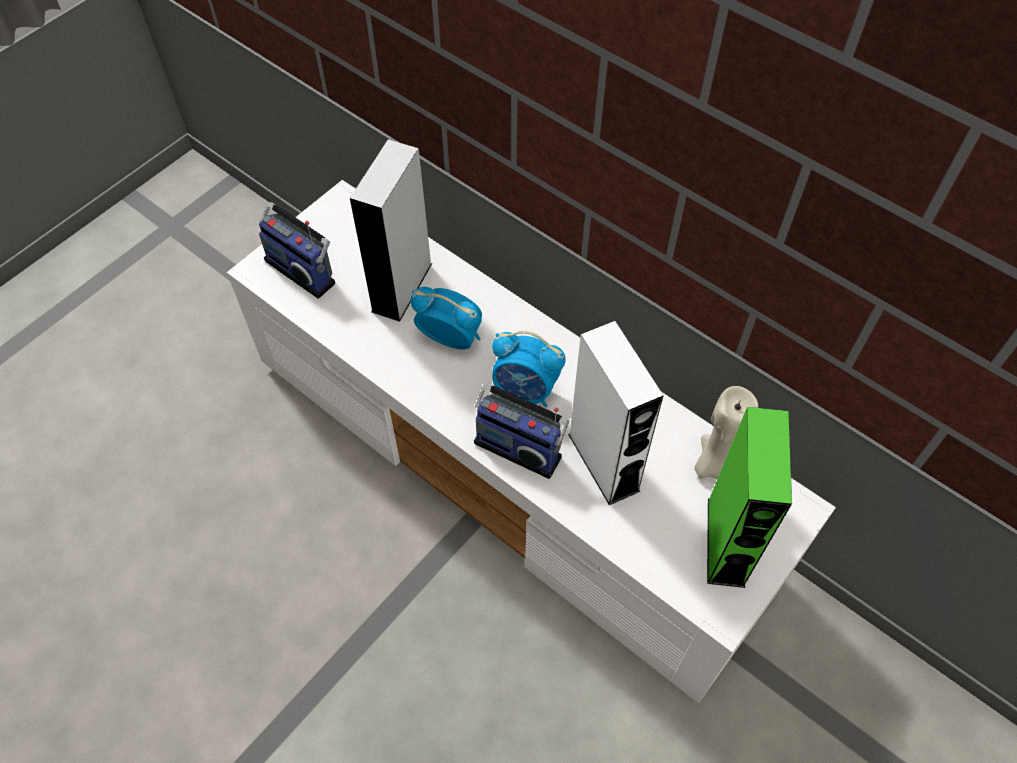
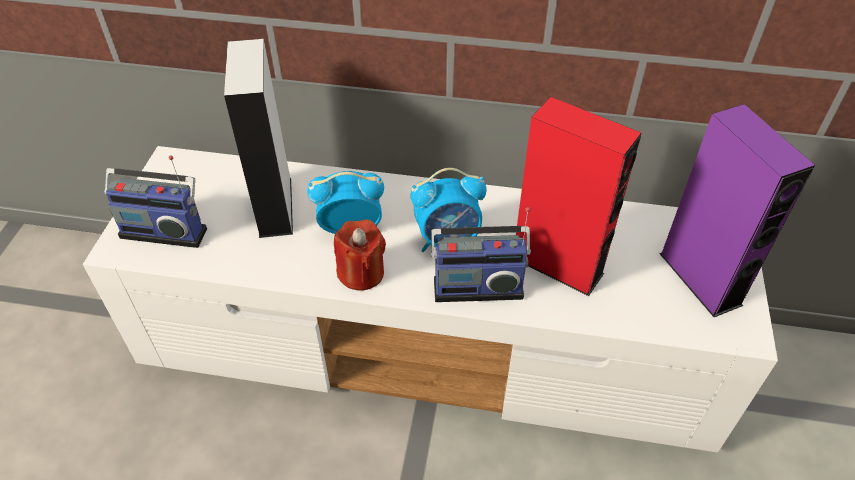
camera: 30 degrees left, 10 degrees down
(432, 386) = (361, 273): none -> red candle
(603, 462) = (557, 265): white speaker -> red speaker
(713, 464) = (642, 227): beige candle -> none
(726, 542) = (700, 279): green speaker -> purple speaker

